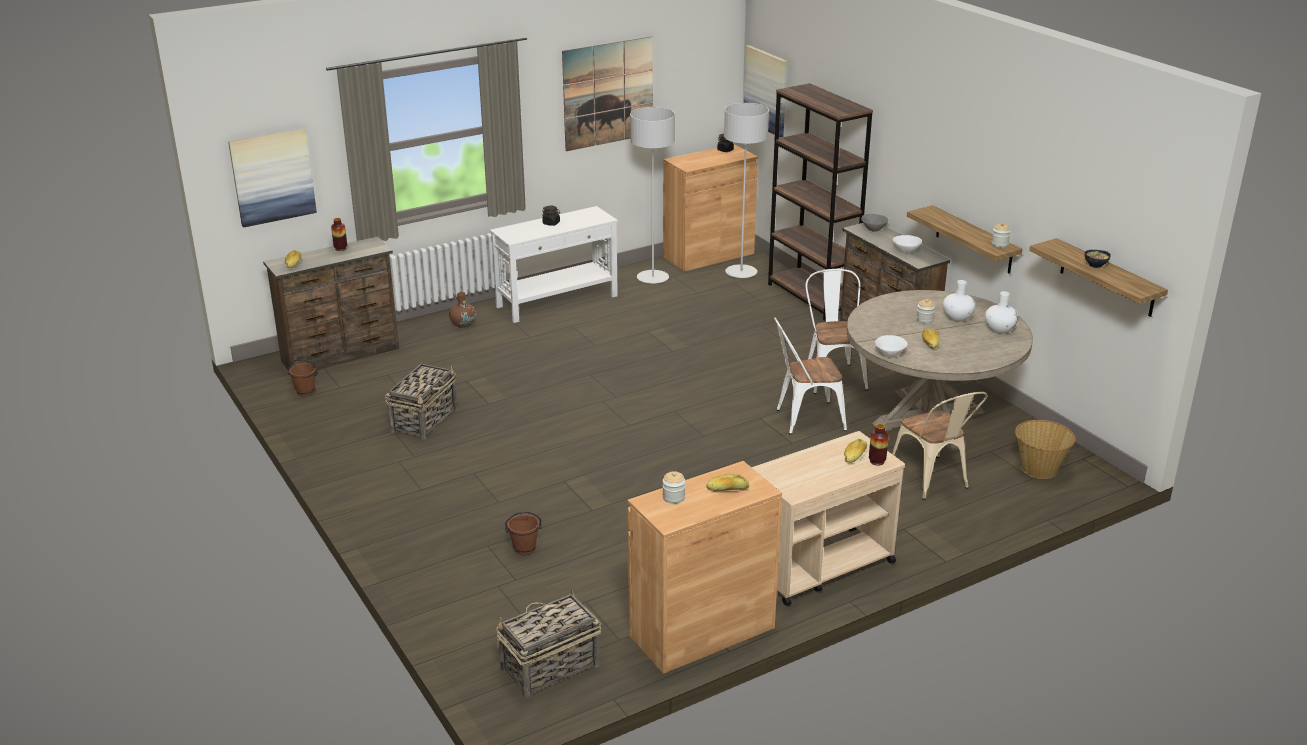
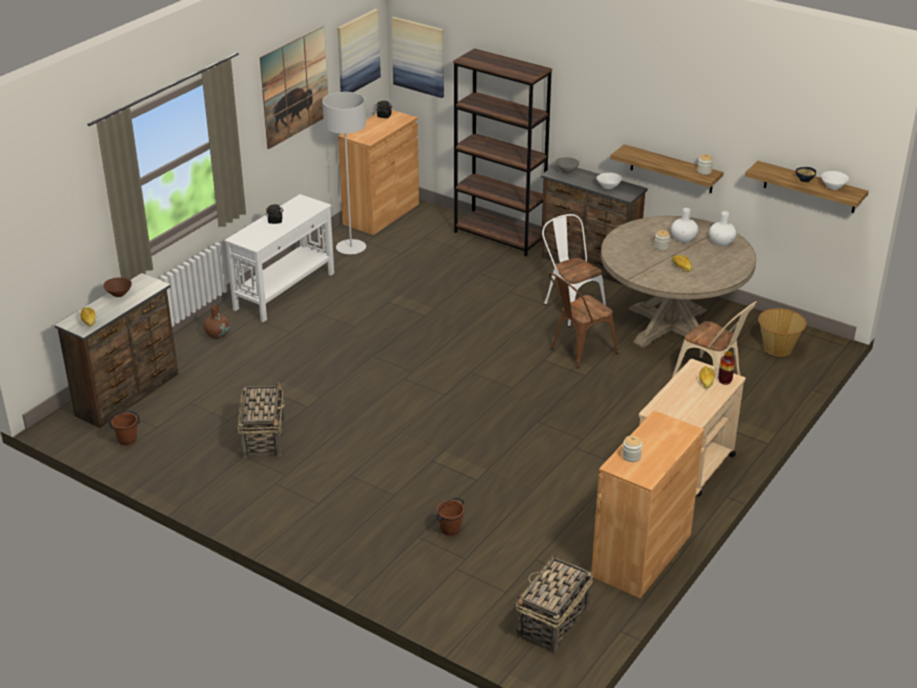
camera: 25 degrees left, 5 degrees up
(272, 177) = (46, 240): picture -> picture (357, 52)
(340, 248) = (118, 294): vase -> brown bowl
(727, 489) = (663, 438): bread -> none
(741, 273) = (423, 225): grey floor lamp -> none
(804, 419) = (578, 352): white chair -> brown chair
(889, 354) = (661, 285): white bowl -> white bowl (833, 187)

